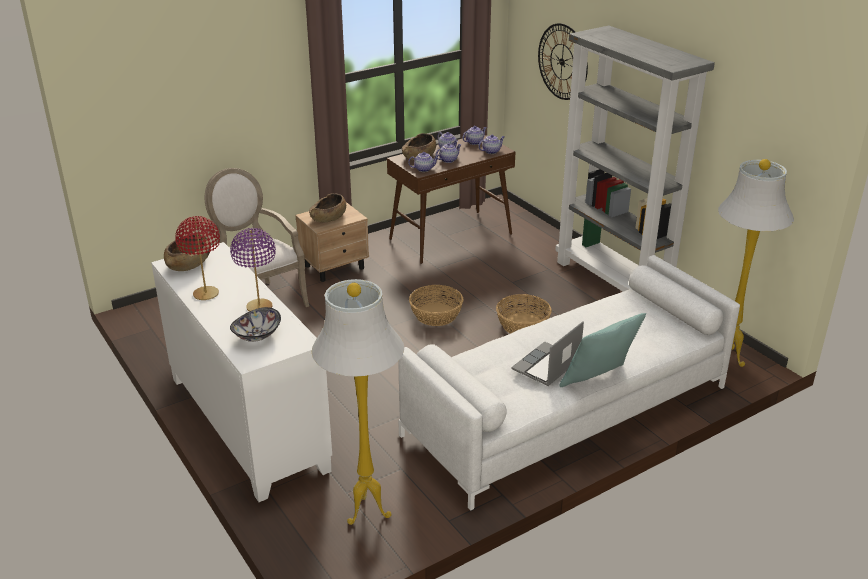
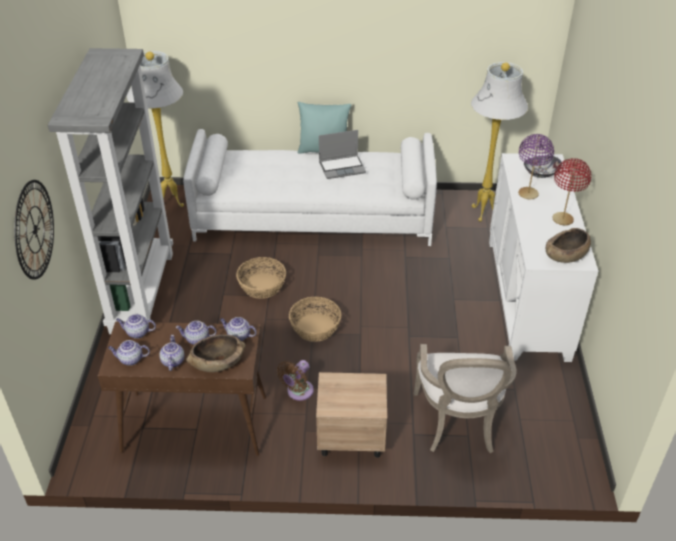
camera: 145 degrees left, 10 degrees up
(328, 218) = (356, 392): brown bowl -> none
(400, 274) = (298, 392): none -> brown fan

